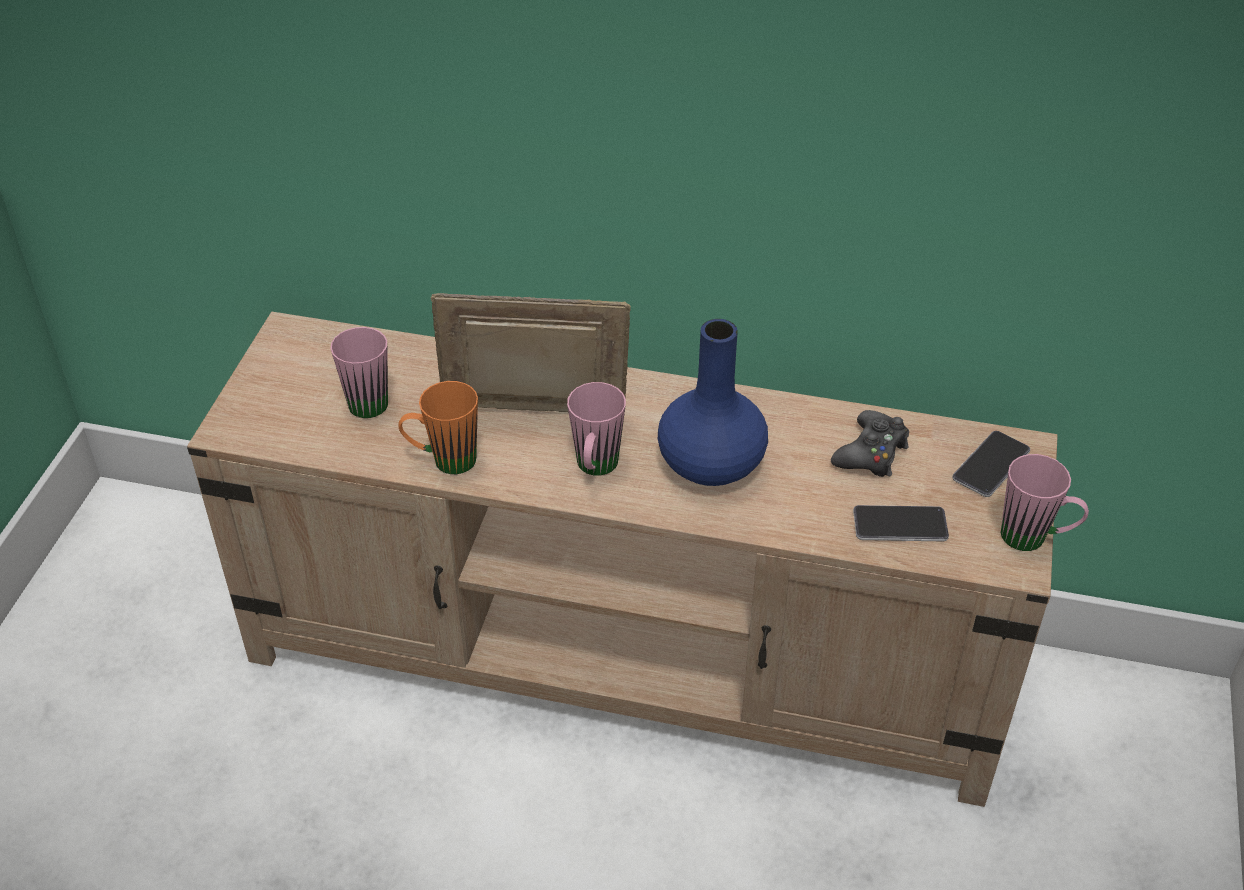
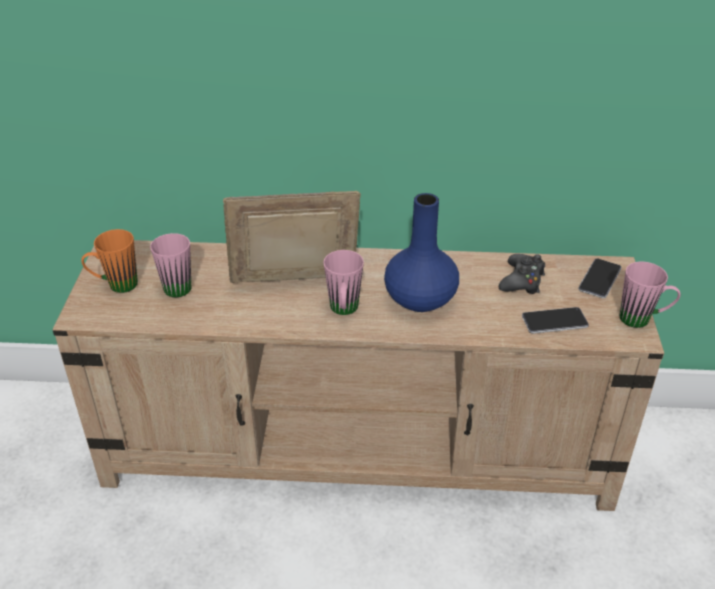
camera: 10 degrees left, 5 degrees down
(443, 461) = (238, 318): orange mug -> orange mug (115, 285)

